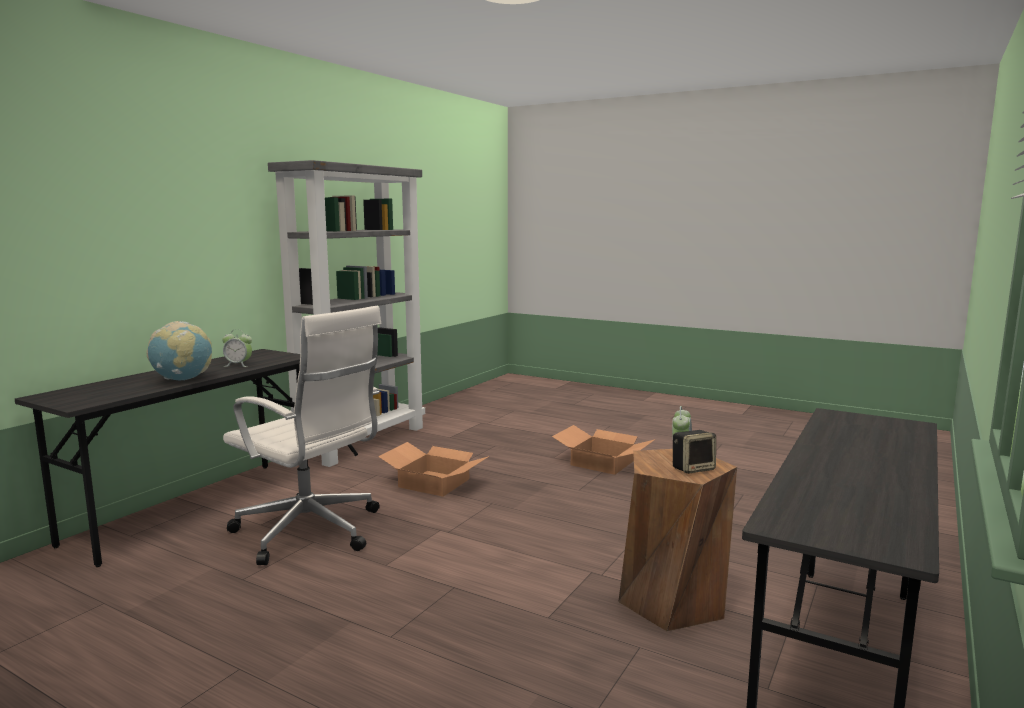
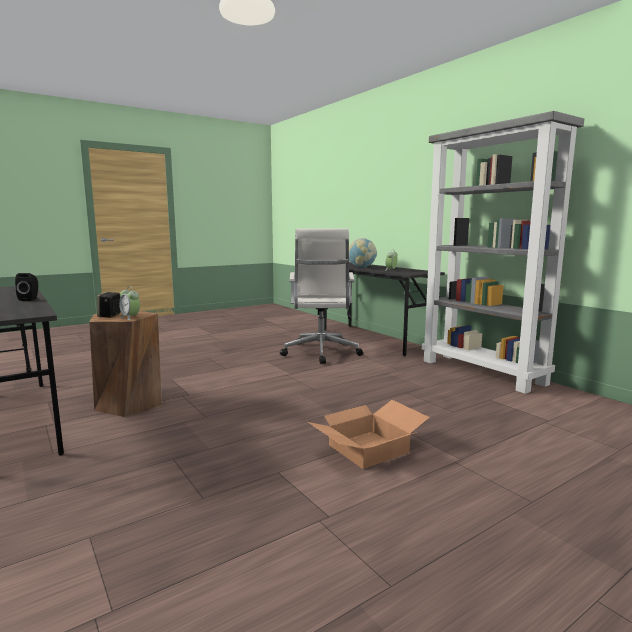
camera: 115 degrees right, 0 degrees up
(311, 532) = (321, 353): white office chair -> white office chair turned 60 degrees counterclockwise
(433, 483) = (369, 380): cardboard box -> none
(814, 450) = (30, 299): none -> black speaker

